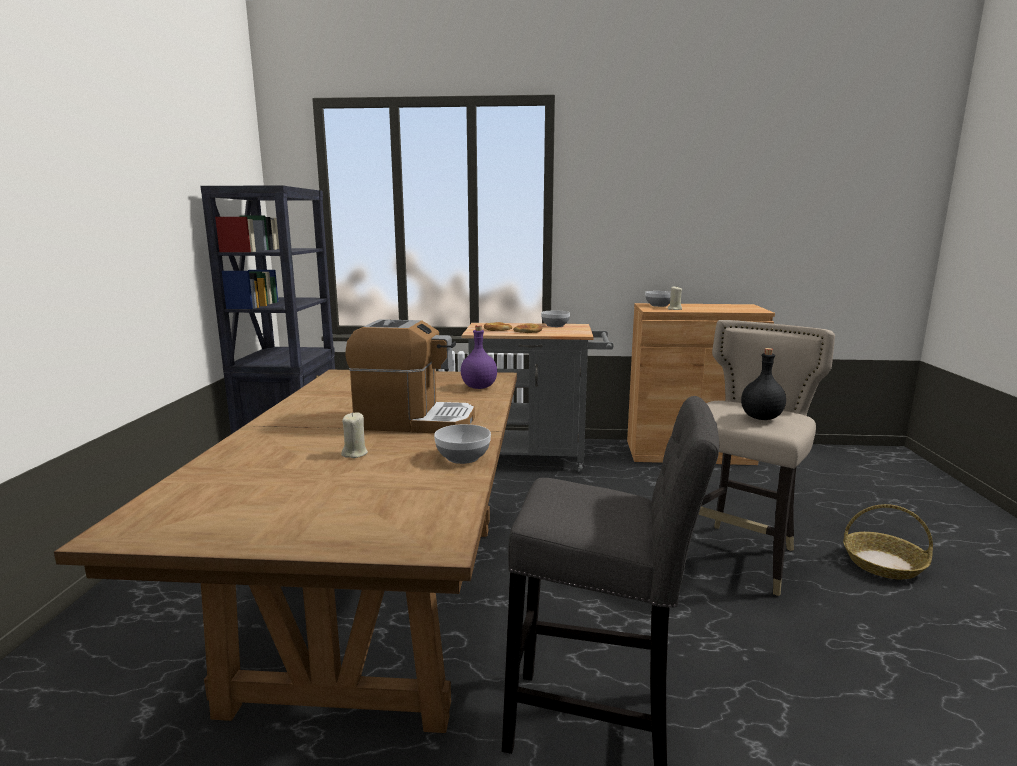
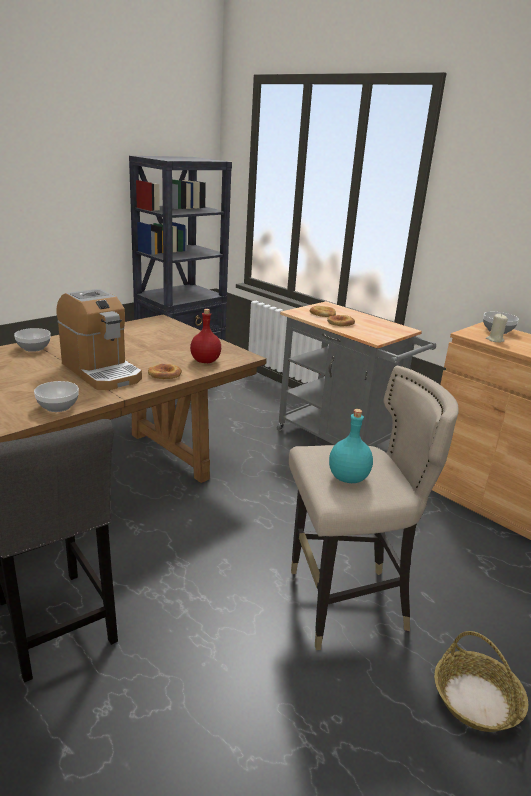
camera: 40 degrees right, 10 degrees up
(355, 453) = (24, 379): beige candle -> none
(476, 405) = (165, 374): none -> bread
(479, 387) = (206, 361): purple bottle -> red bottle
(555, 325) = (382, 324): bowl -> bowl (33, 348)
(760, 417) = (348, 477): black bottle -> turquoise bottle

